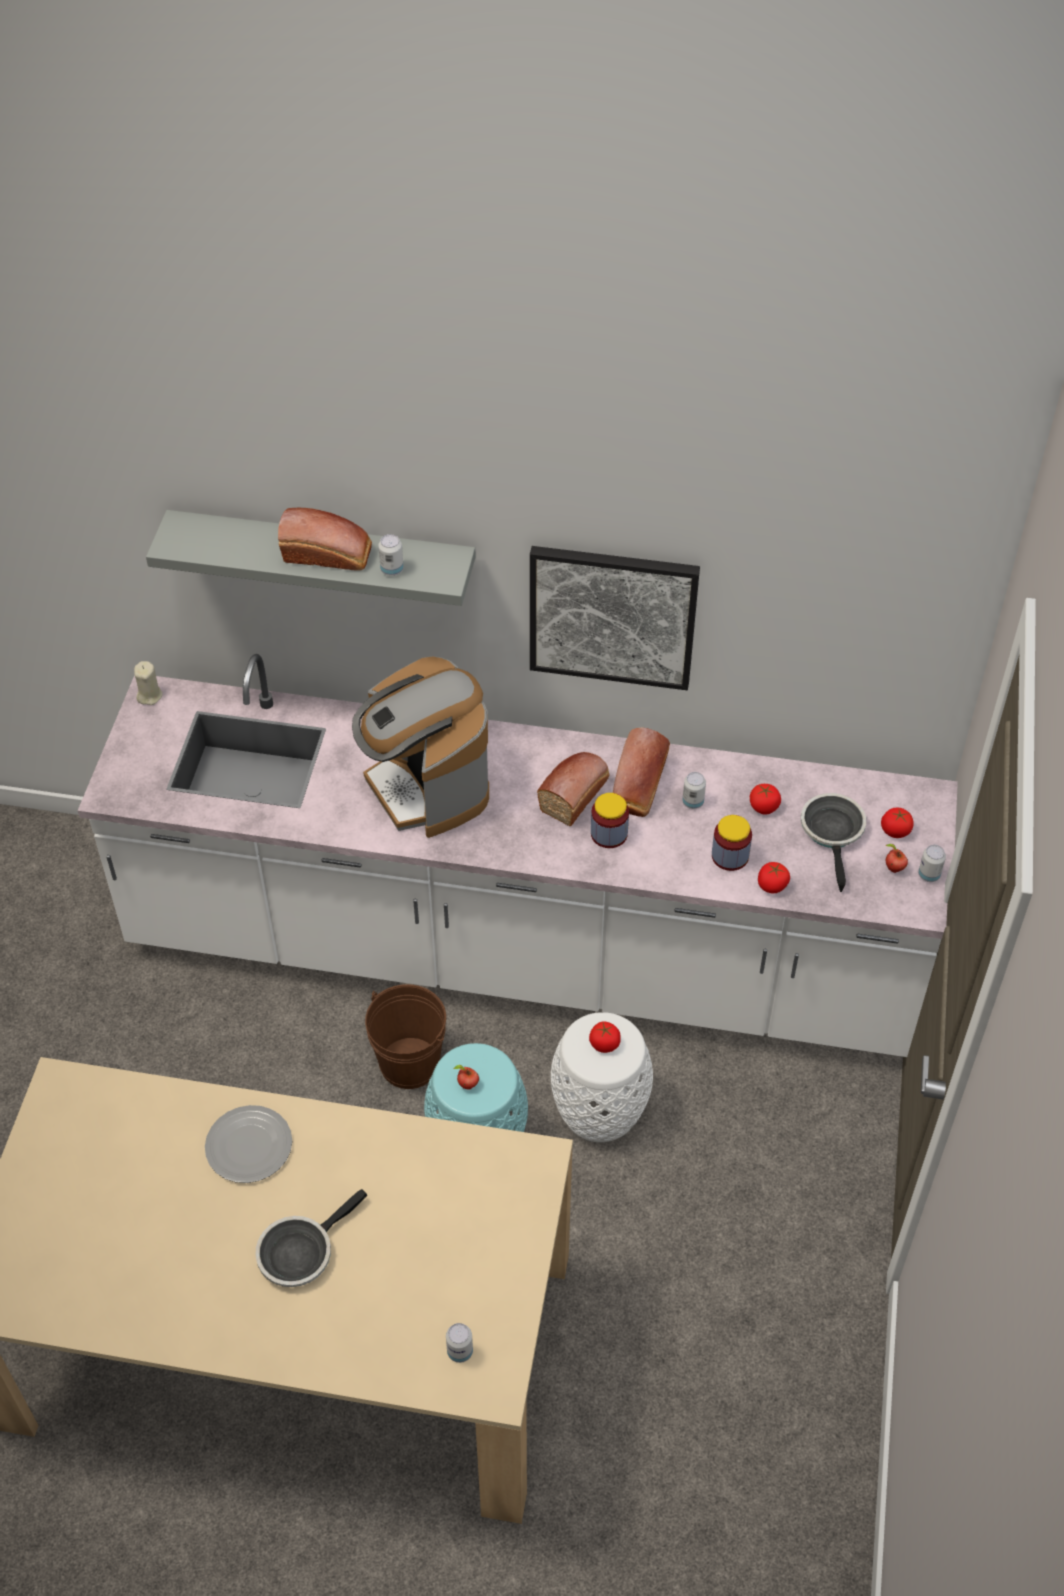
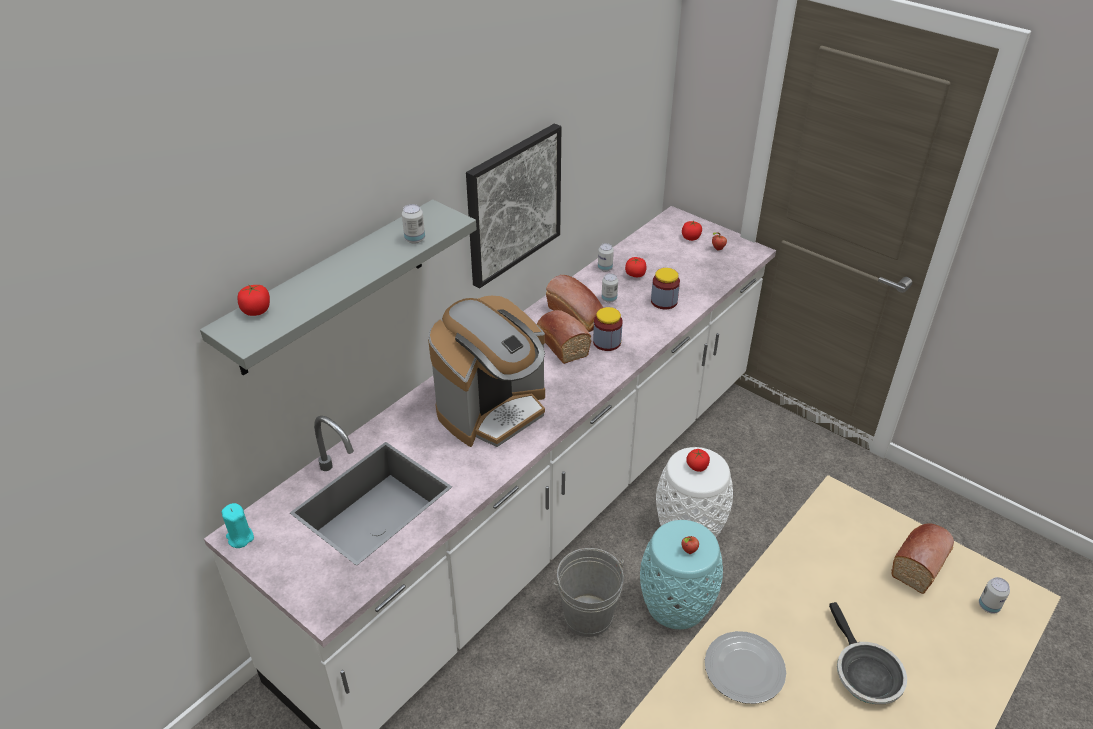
camera: 60 degrees left, 10 degrees down
(149, 695) = (240, 538): beige candle -> turquoise candle
(329, 555) = (363, 262): bread -> bread (921, 562)
(410, 1063) = (588, 615): brown bucket -> grey bucket
(426, 787) = (493, 410): coffee machine -> coffee machine turned 45 degrees counterclockwise
(772, 885) = (699, 295): tomato -> tomato (256, 310)
(833, 833) = (675, 258): frying pan -> none
(929, 875) = (731, 239): can -> can (605, 268)

